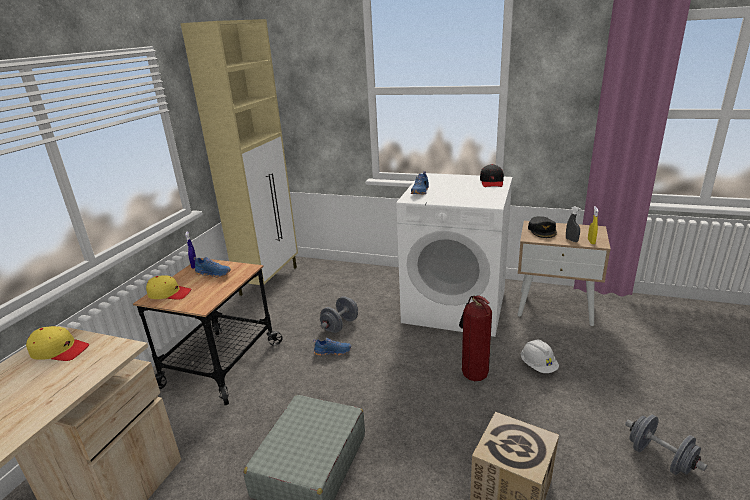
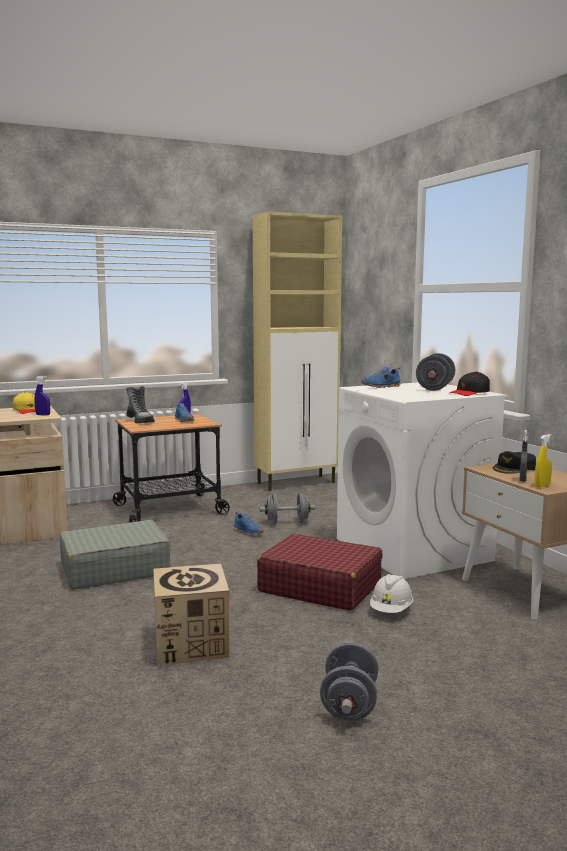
camera: 45 degrees right, 15 degrees down
(108, 349) = (43, 415): none -> blue spray bottle
(169, 293) = (140, 421): yellow cap -> boot
(456, 182) = (435, 388): none -> grey dumbbell
(472, 374) = (319, 587): fire extinguisher -> red suitcase

